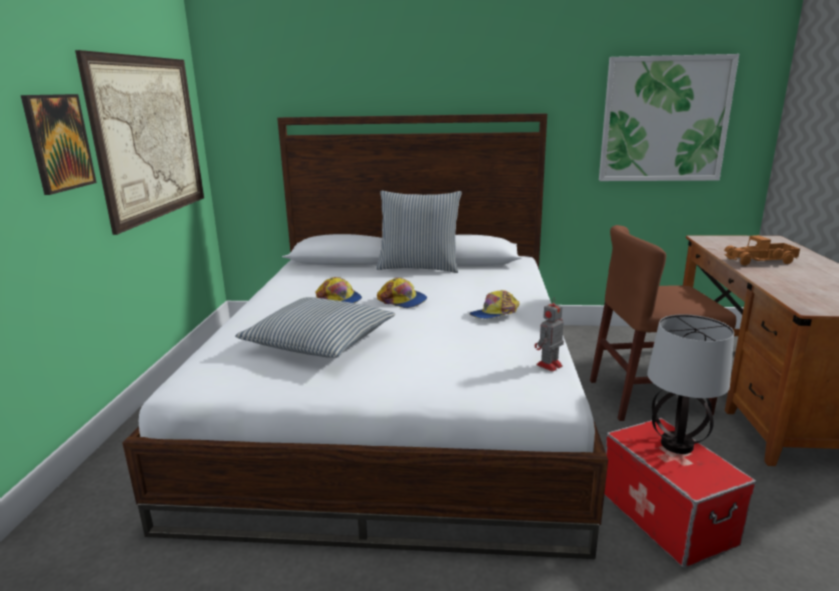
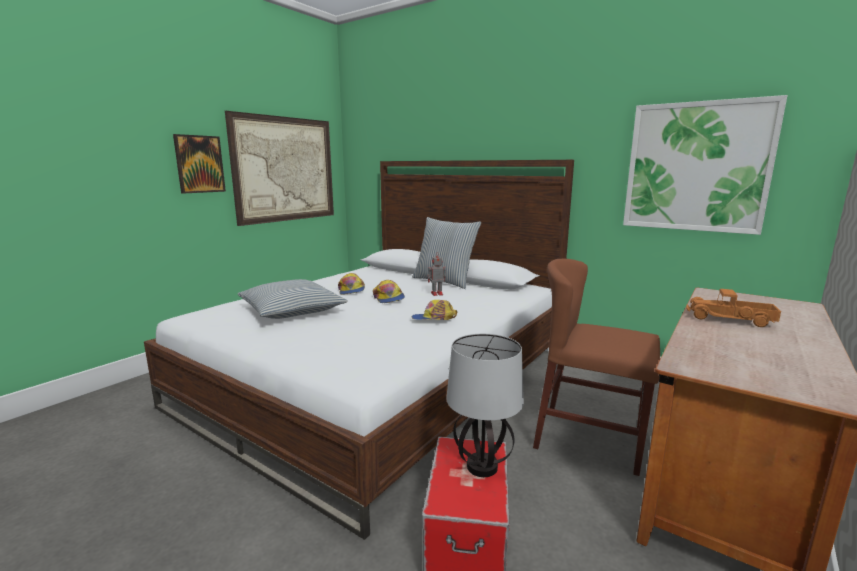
camera: 30 degrees right, 5 degrees down
(548, 366) = (401, 360): toy robot -> toy robot (436, 294)

